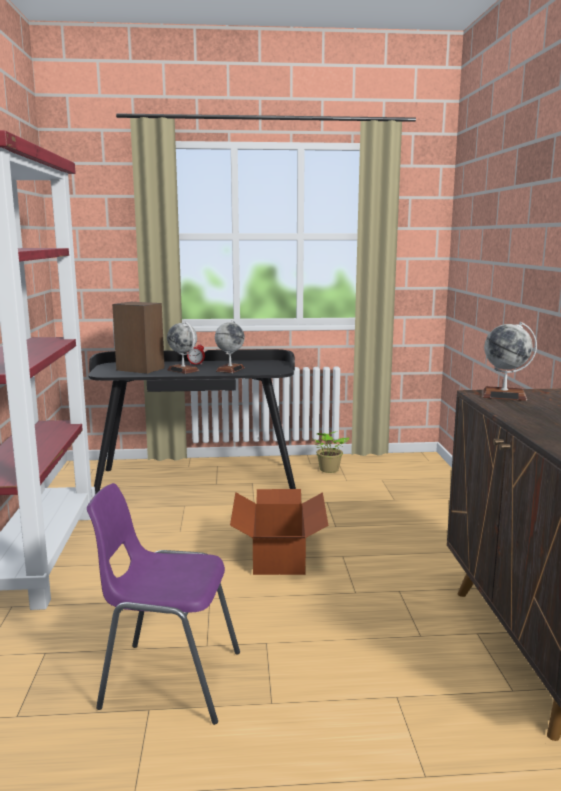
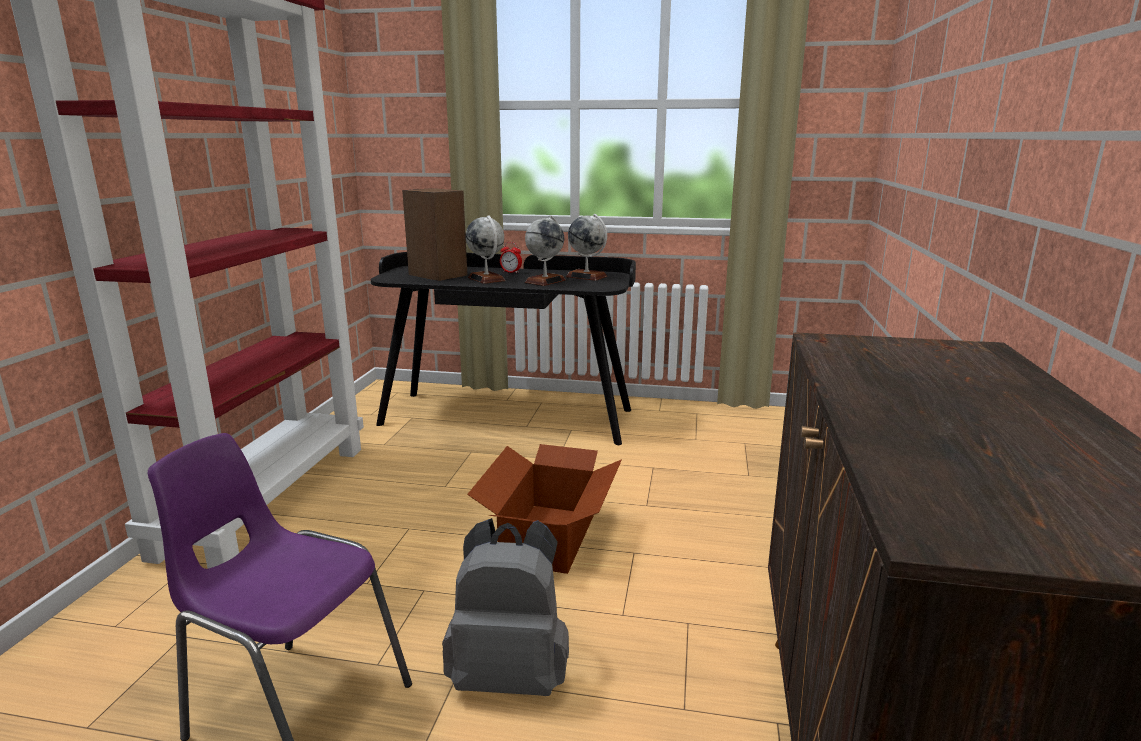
camera: 15 degrees right, 5 degrees up
(302, 636) = (511, 674): none -> grey backpack
(328, 470) = (678, 422): potted plant -> none
(504, 395) = (866, 348): globe -> globe (586, 276)

